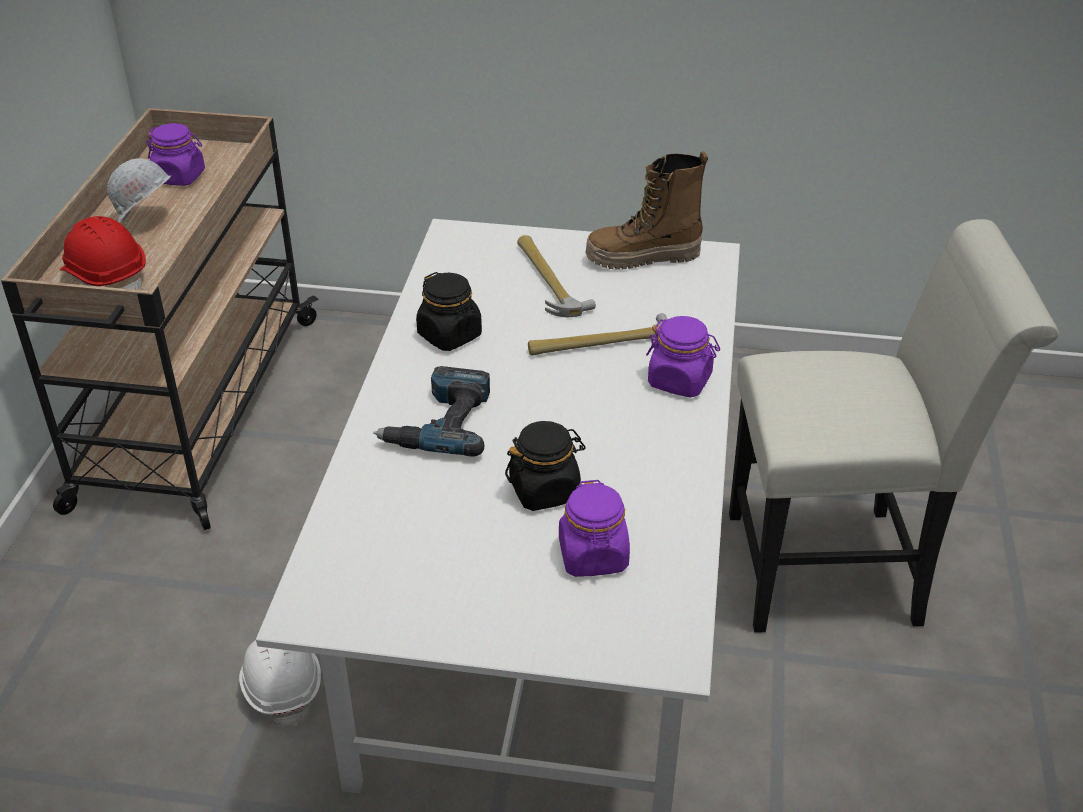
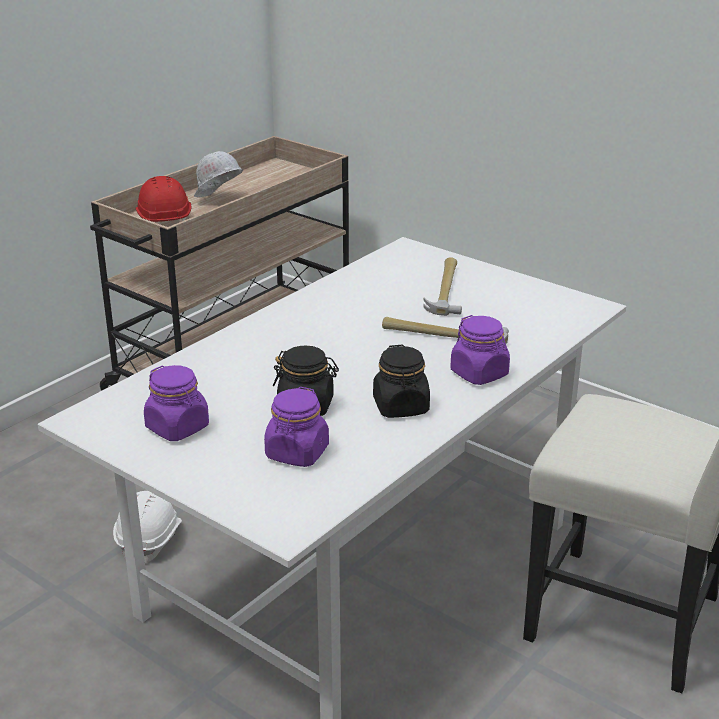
camera: 30 degrees right, 10 degrees down
(180, 177) = (266, 181): purple jar -> purple jar (178, 427)
(440, 422) = (278, 348): power drill -> none
(450, 335) = (339, 303): black jar -> black jar (401, 407)
(643, 258) = (534, 295): boot -> none

